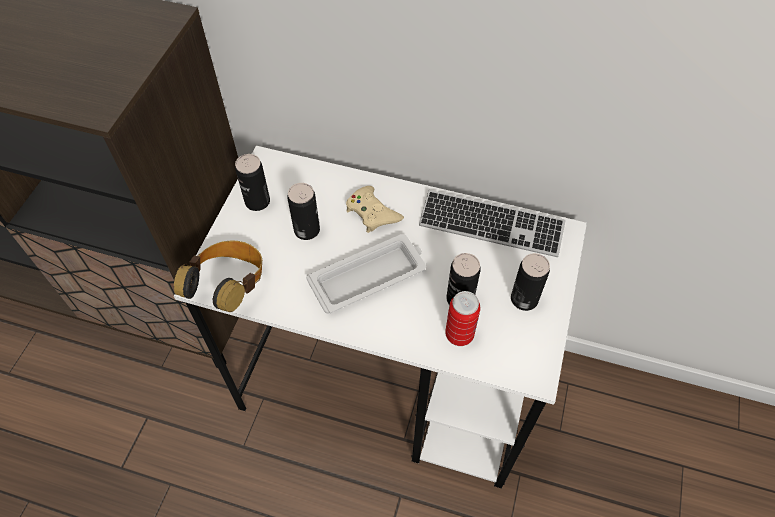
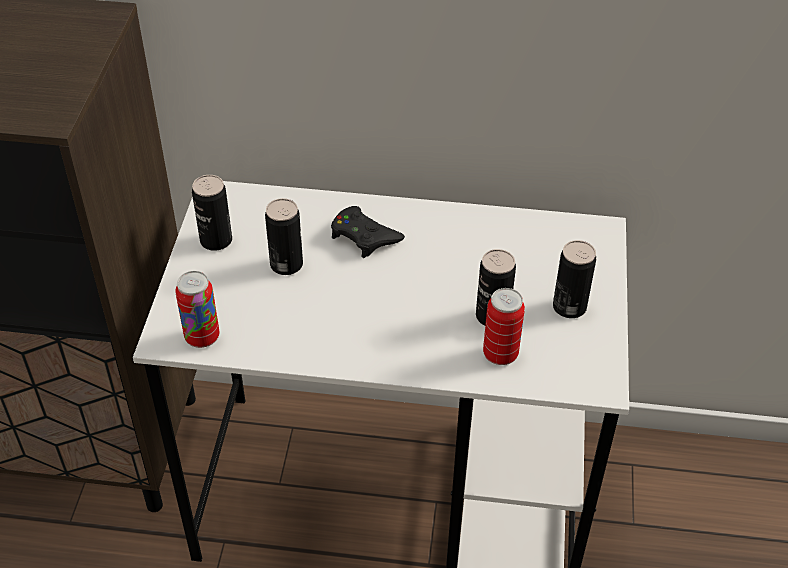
camera: 10 degrees left, 10 degrees down
(229, 286) = (202, 337): headphones -> can
(369, 276) = (376, 306): white tray -> none
(372, 213) = (364, 236): beige game controller -> black game controller
(491, 225) = (512, 233): keyboard -> none

